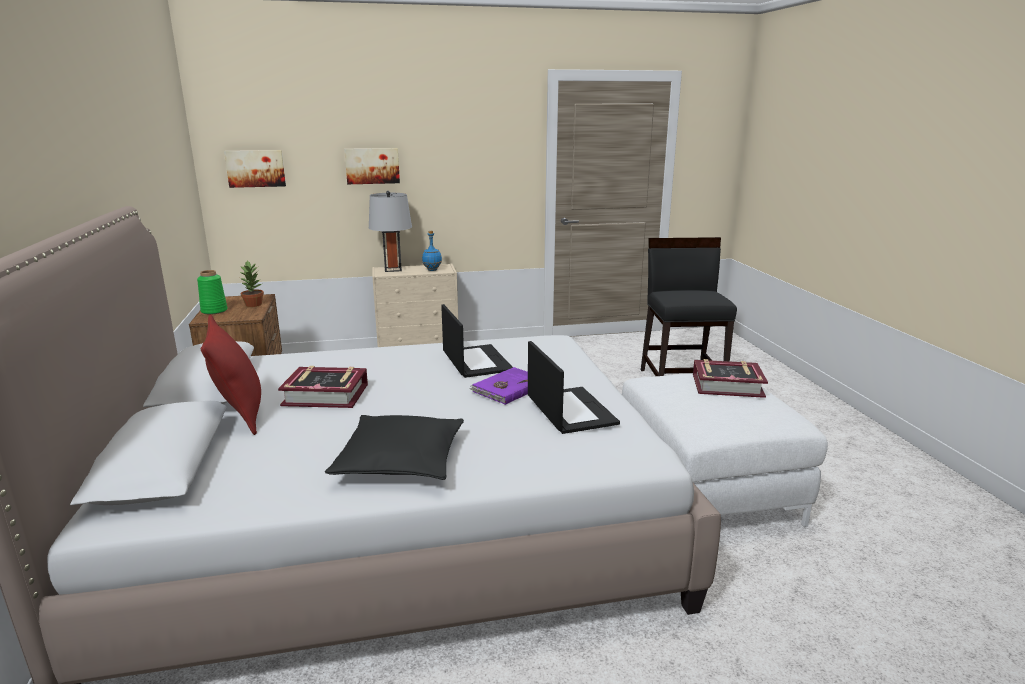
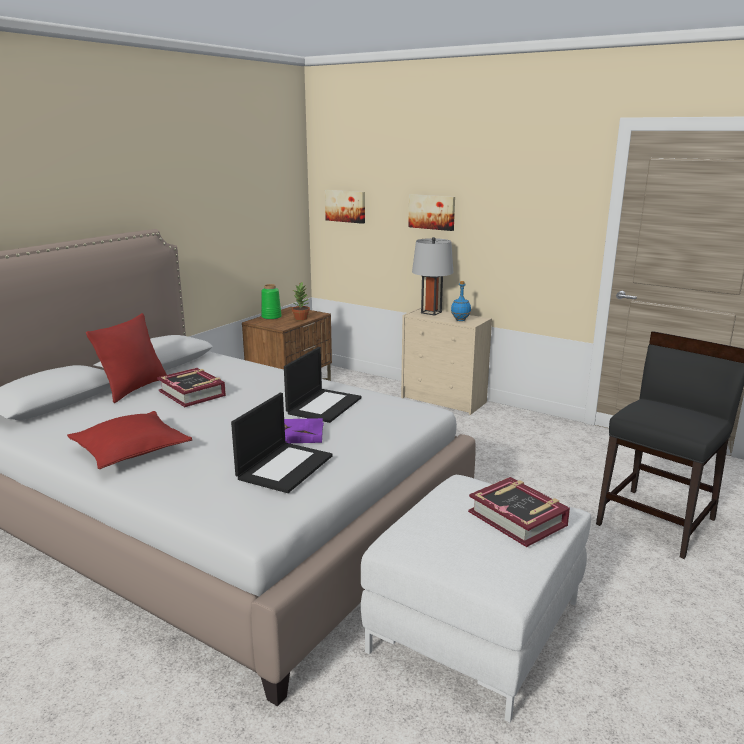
camera: 45 degrees right, 0 degrees up
(400, 460) = (131, 450): black pillow -> red pillow

